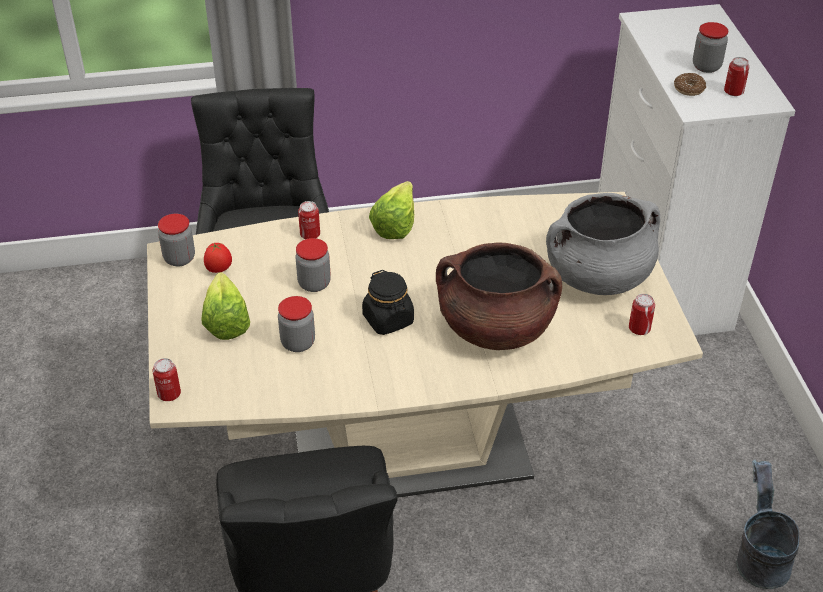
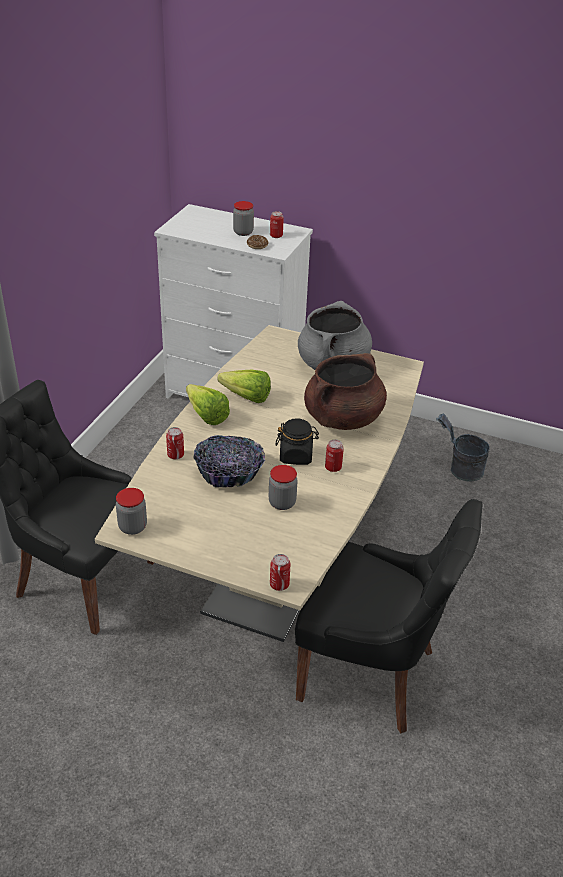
camera: 60 degrees left, 5 degrees down
(219, 270) = (167, 511): tomato -> none
(227, 317) = (224, 526): lettuce -> lettuce (243, 396)
(314, 283) = (229, 473): jar -> bowl
(639, 329) = (388, 371): can -> can (333, 467)

